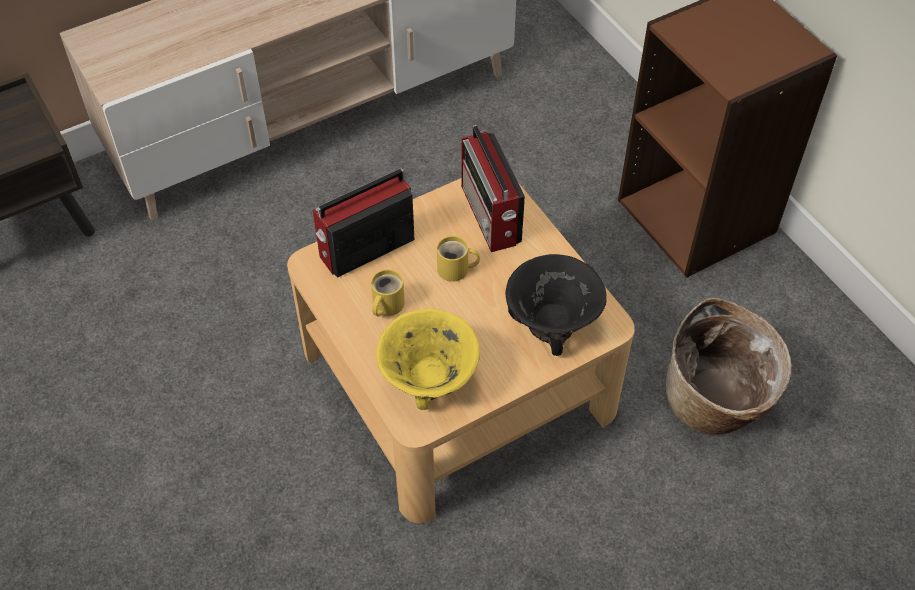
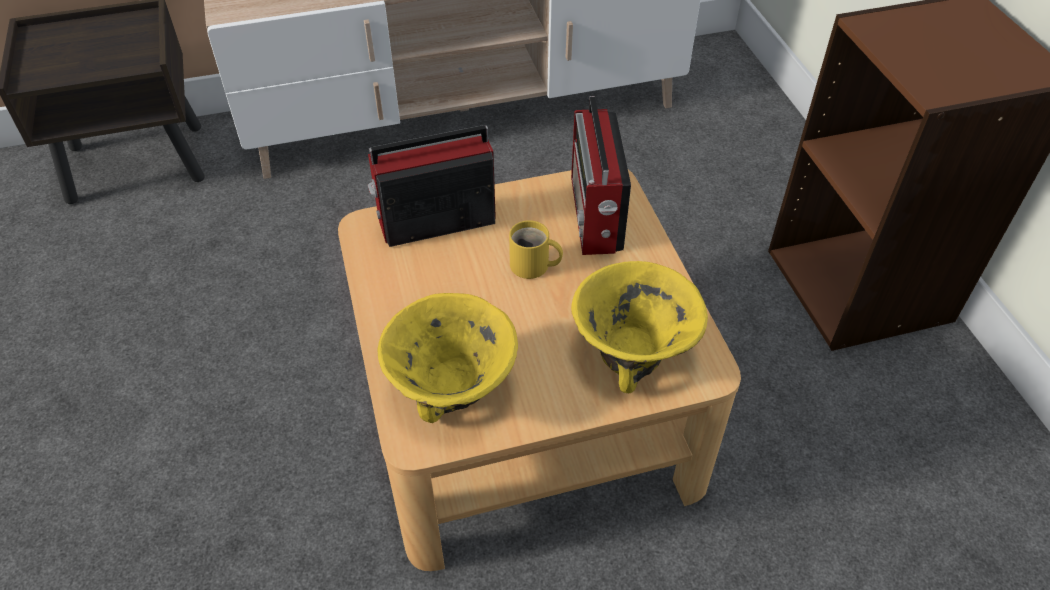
camera: 15 degrees right, 5 degrees down
(386, 305) = (434, 289): yellow mug -> none
(552, 324) = (633, 353): black bowl -> yellow bowl
(716, 403) = (838, 510): basket -> none

